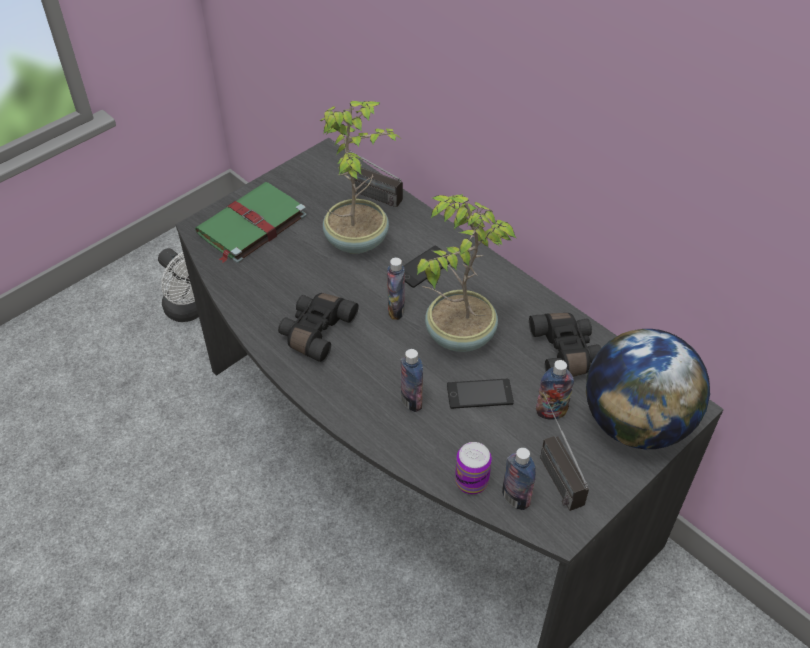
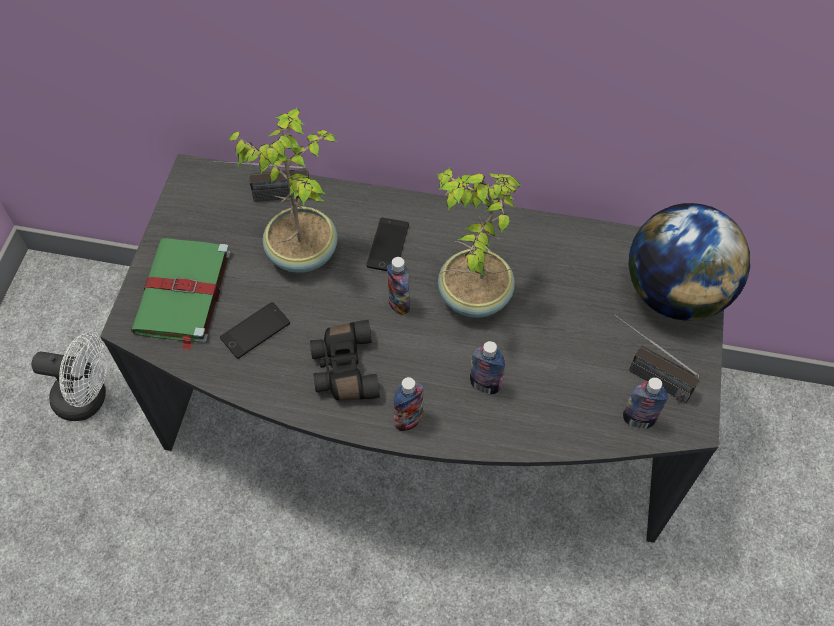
camera: 35 degrees left, 10 degrees up
(471, 481) = (593, 427): can -> none
(479, 394) = (536, 342): phone -> phone (255, 330)
(551, 412) = (604, 324): bottle -> bottle (409, 420)
(566, 352) = (573, 260): black binoculars -> none

